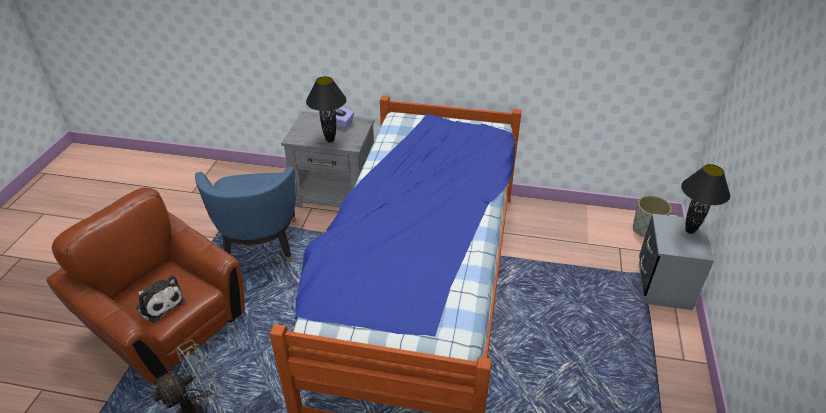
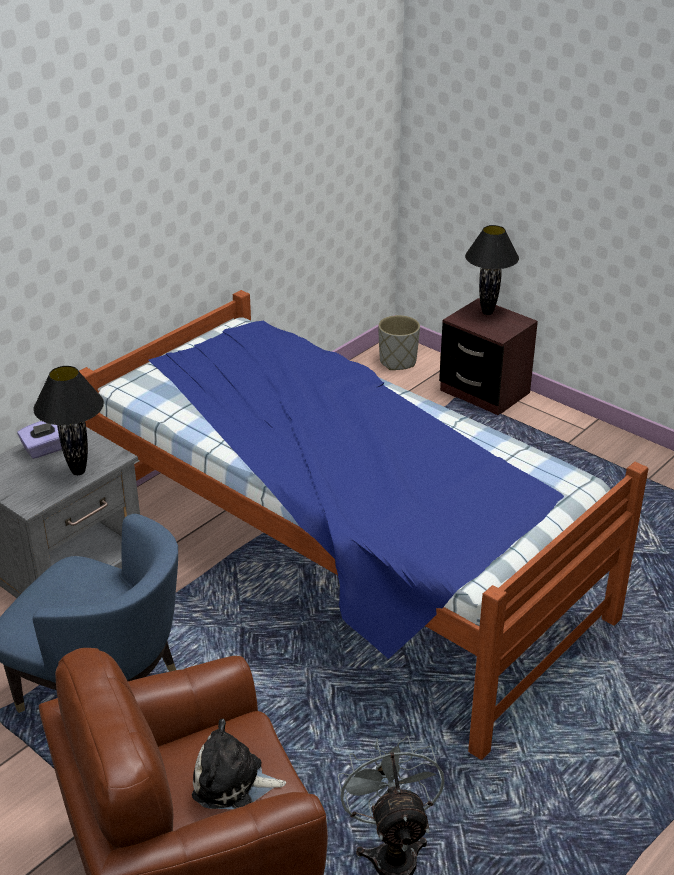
camera: 60 degrees left, 5 degrees down
(159, 303) = (232, 782): plush toy -> plush toy turned 150 degrees counterclockwise
(663, 285) = (484, 392): grey nightstand -> brown nightstand

